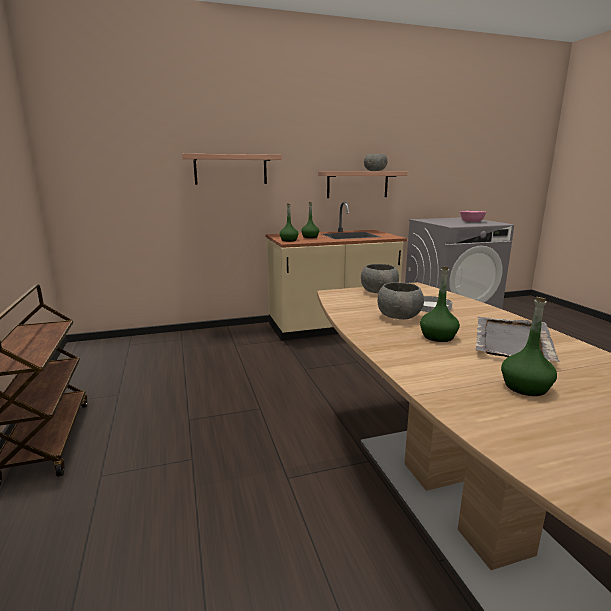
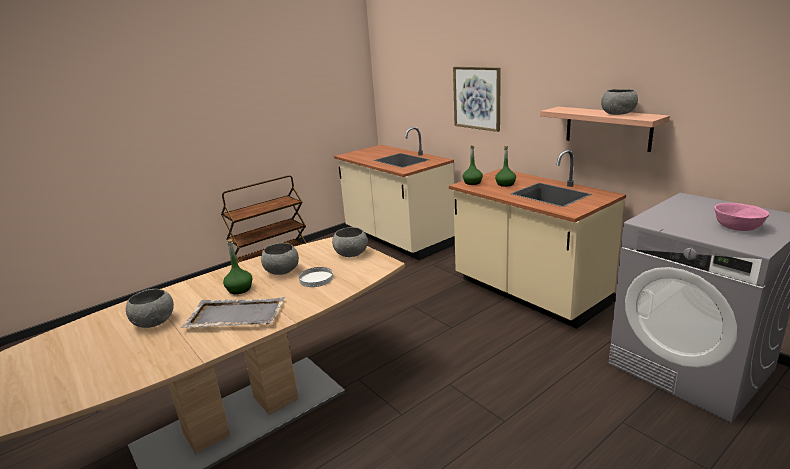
camera: 70 degrees right, 5 degrees up
(148, 348) = (397, 239): none -> beige counter
(231, 169) = (477, 98): shelf -> picture
(525, 387) = (154, 322): green bottle -> grey bowl

